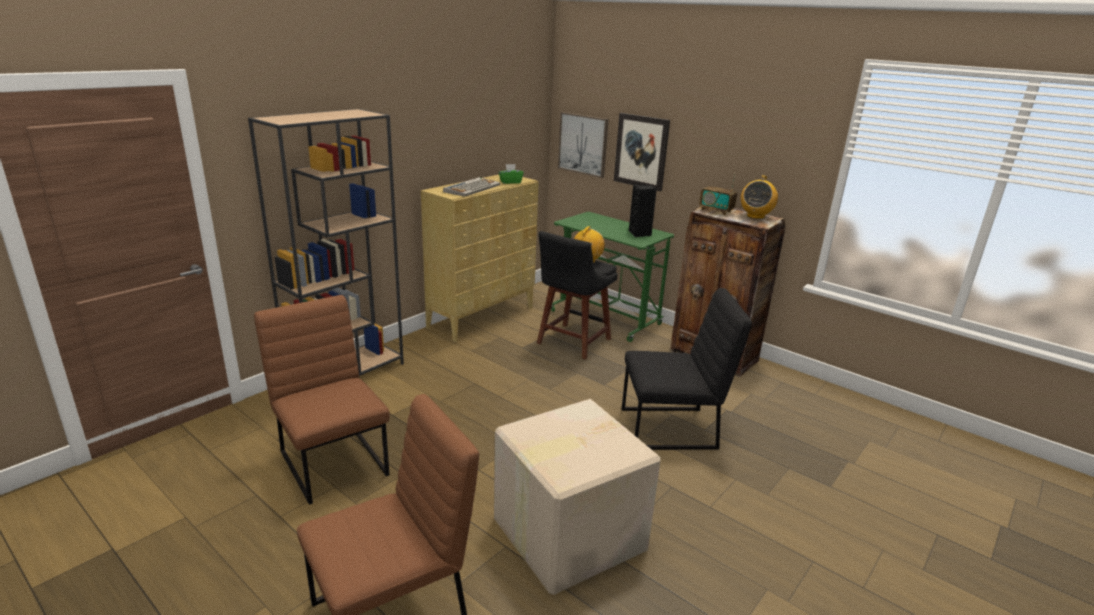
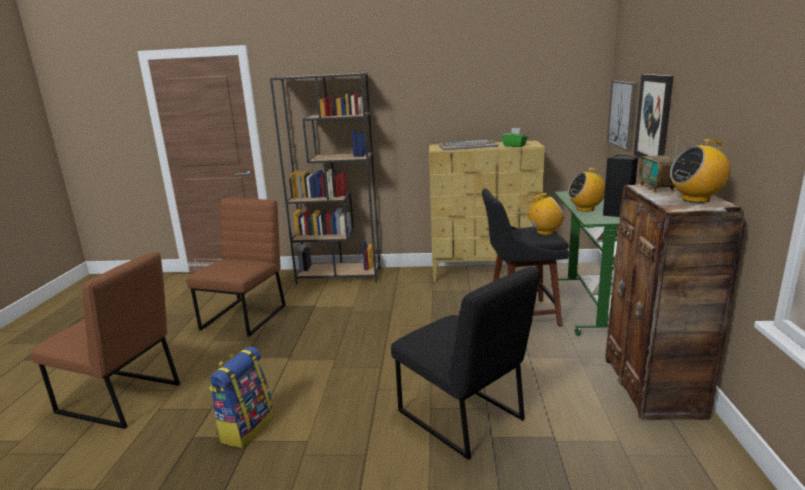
camera: 55 degrees right, 5 degrees down
(566, 534) = (246, 427): cardboard box -> backpack
(612, 234) = (585, 209): none -> radio

